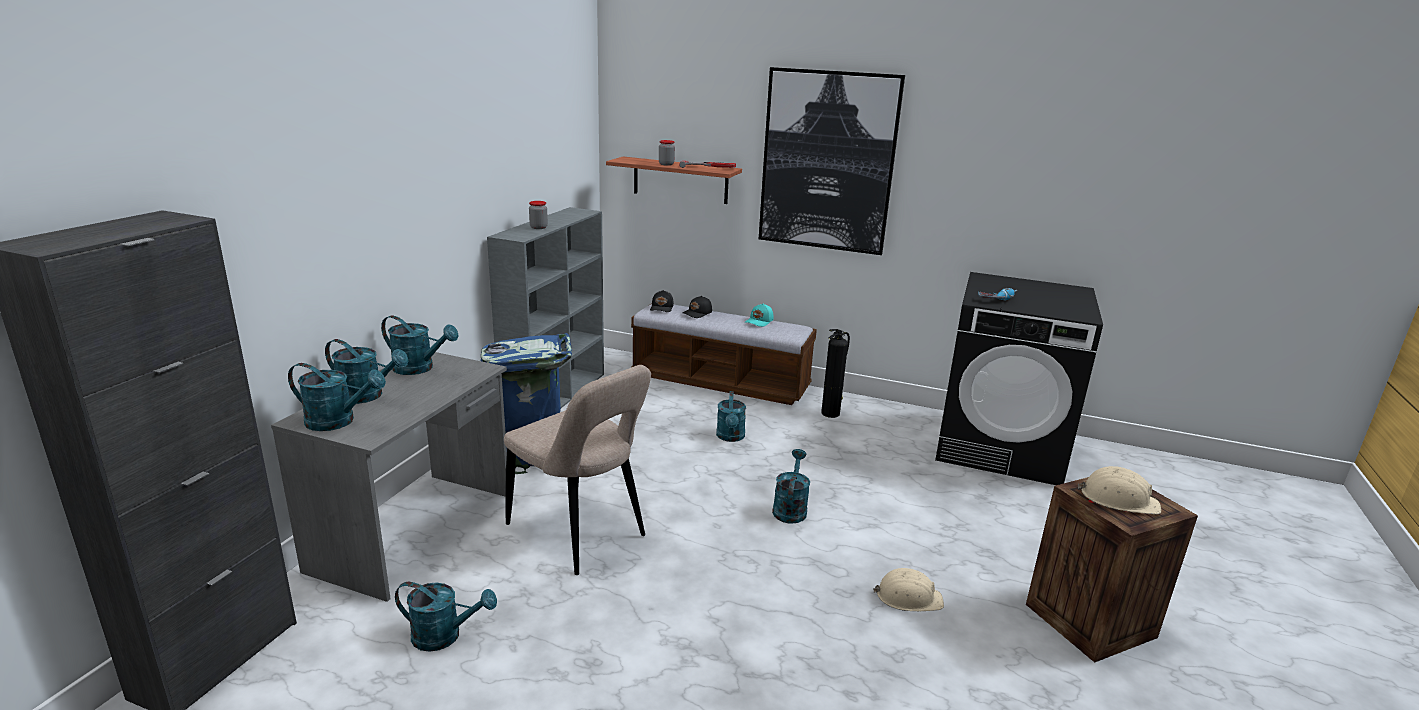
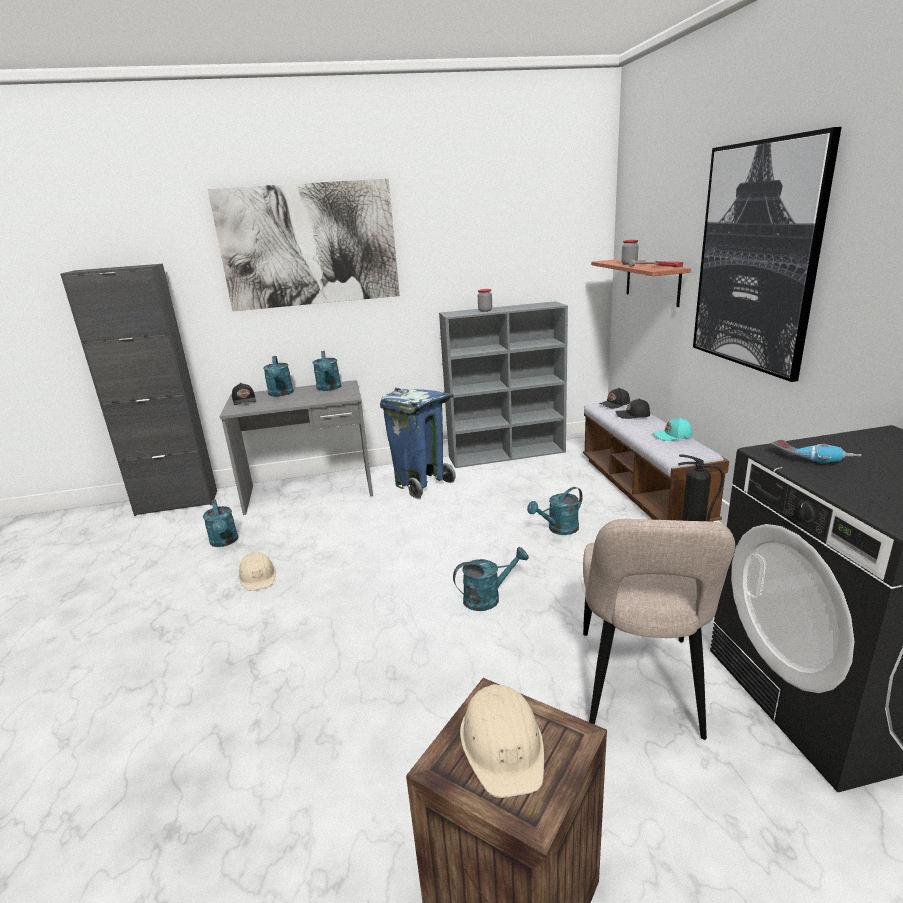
camera: 60 degrees right, 0 degrees up
(338, 422) = (245, 400): turquoise watering can -> black cap
(358, 159) = (309, 245): none -> picture
(580, 533) = (356, 533): beige chair -> beige chair (639, 688)
(908, 597) = (419, 716): beige hard hat -> beige hard hat (258, 576)

